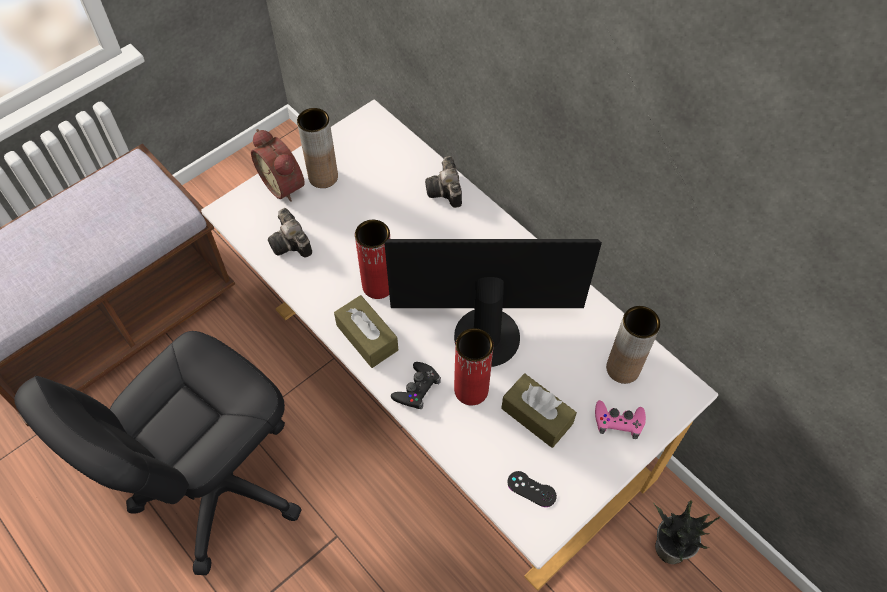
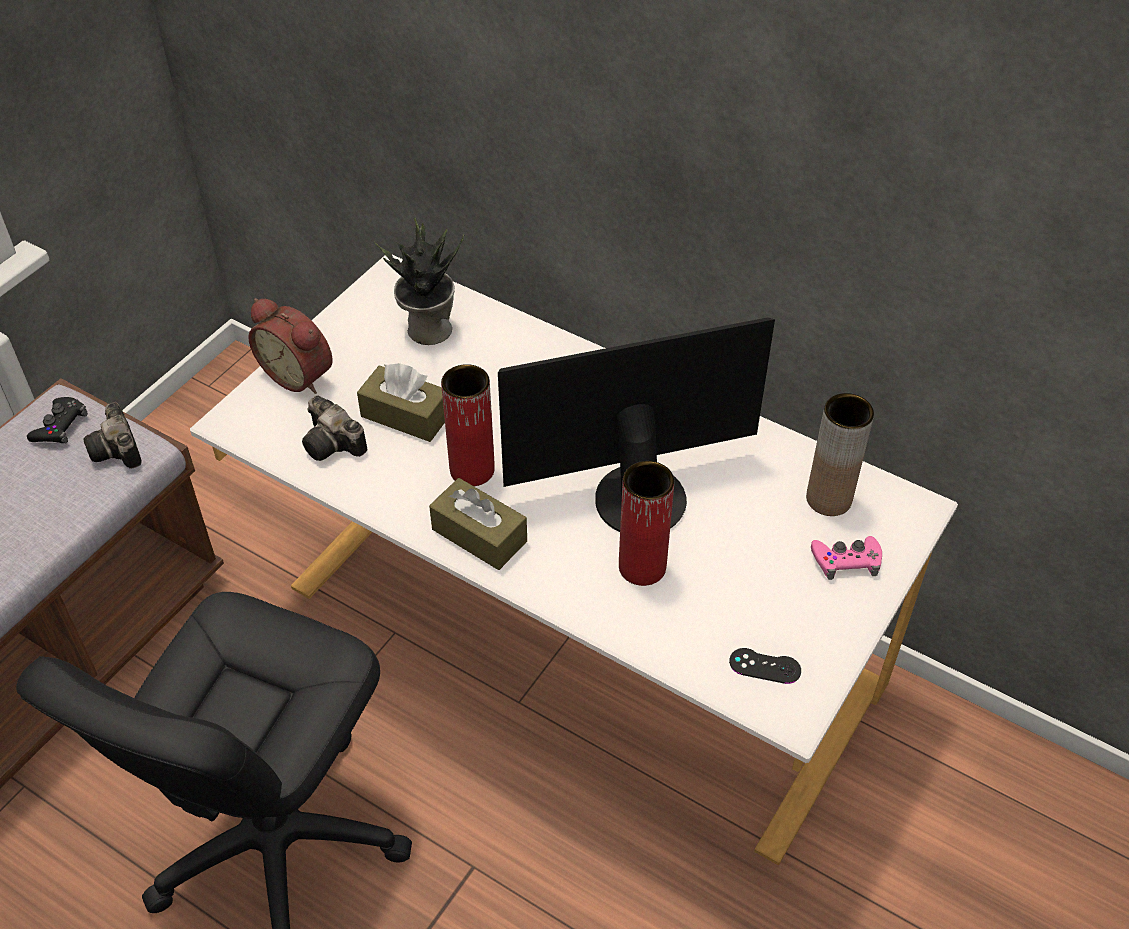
camera: 15 degrees left, 10 degrees down
(323, 177) = (350, 356): brown vase -> none
(417, 388) = (569, 581): black game controller -> black game controller (60, 426)
(446, 192) = (524, 342): camera -> camera (118, 451)
(537, 416) = (739, 578): brown tissue box -> brown tissue box (406, 415)
(669, 548) = (933, 765): potted plant -> potted plant (427, 330)

